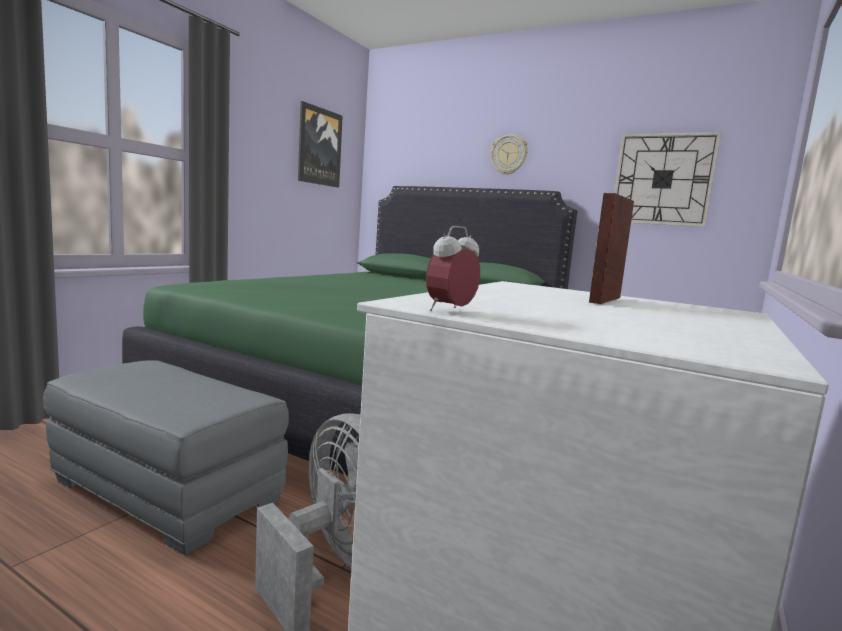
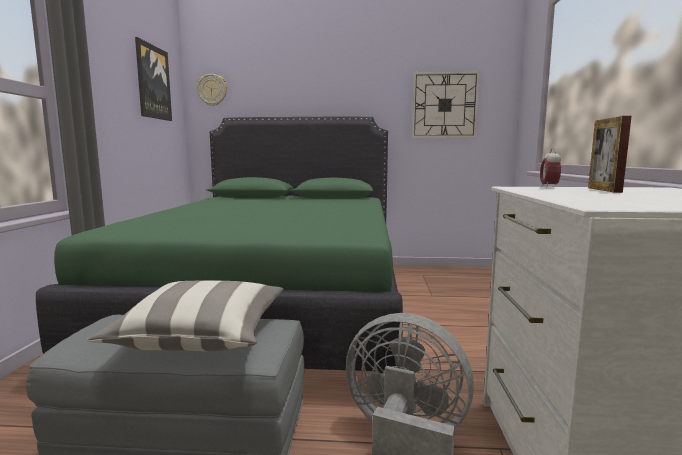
camera: 25 degrees left, 0 degrees up
(176, 391) = (202, 336): none -> pillow
(450, 311) = (643, 207): alarm clock -> alarm clock (549, 187)
(509, 155) = (326, 88): wall clock -> wall clock (212, 90)

